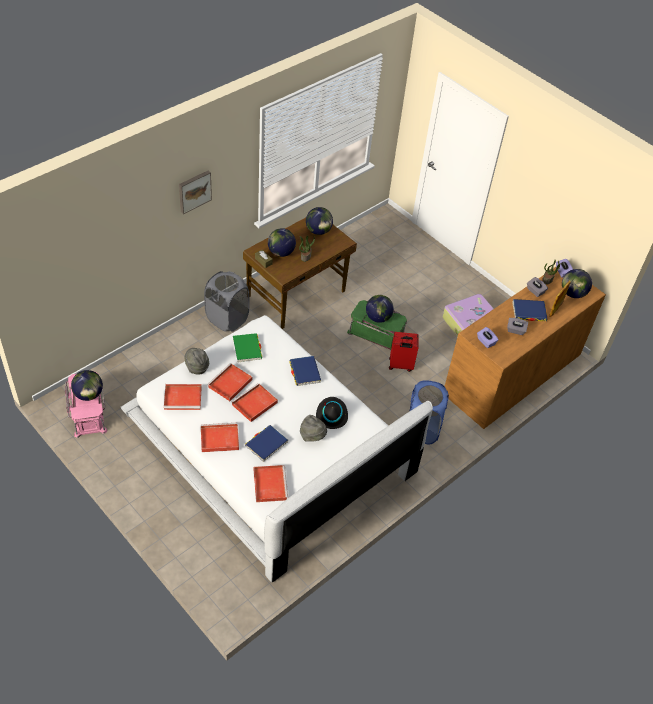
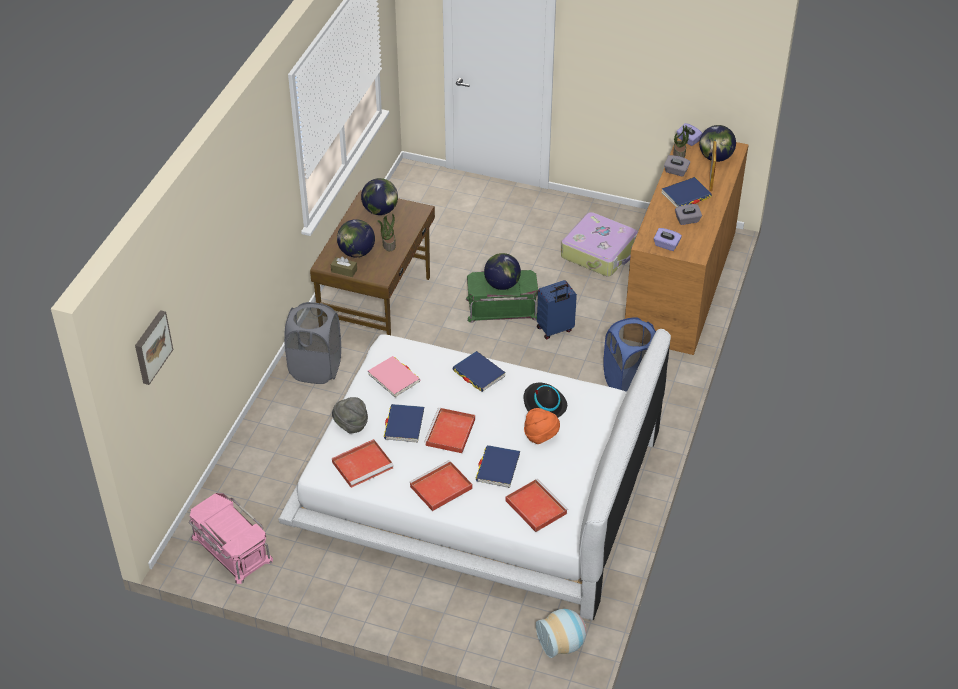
camera: 25 degrees left, 5 degrees down
(88, 394) = (231, 521): globe -> none
(194, 191) = (251, 208): picture -> picture (151, 346)
(229, 384) = (404, 425): red tray -> blue book
(239, 588) = (562, 644): none -> vase
(247, 349) = (394, 378): green book -> pink book
(312, 436) = (541, 436): grey hat -> orange hat
(400, 365) = (555, 330): red suitcase -> blue suitcase

